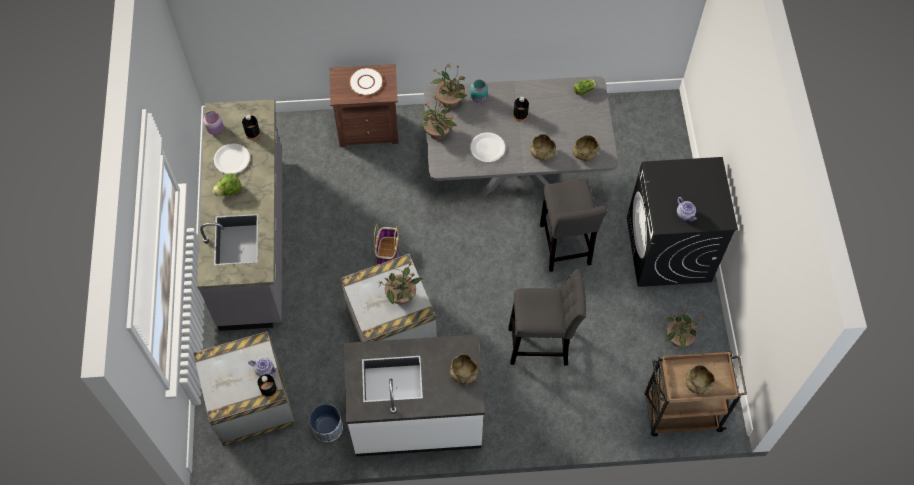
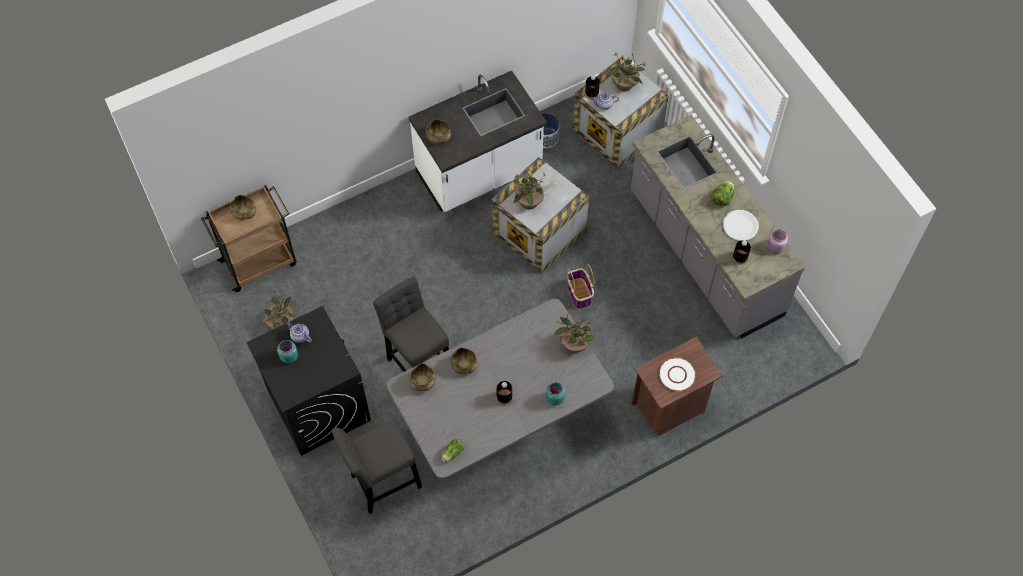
camera: 155 degrees right, 0 degrees up
(450, 100) = (581, 383): potted plant -> potted plant (625, 85)
(487, 148) = (519, 348): white plate -> none
(542, 345) = (401, 269): grey stool -> grey stool (382, 484)
(701, 201) = (288, 356): none -> turquoise jar

